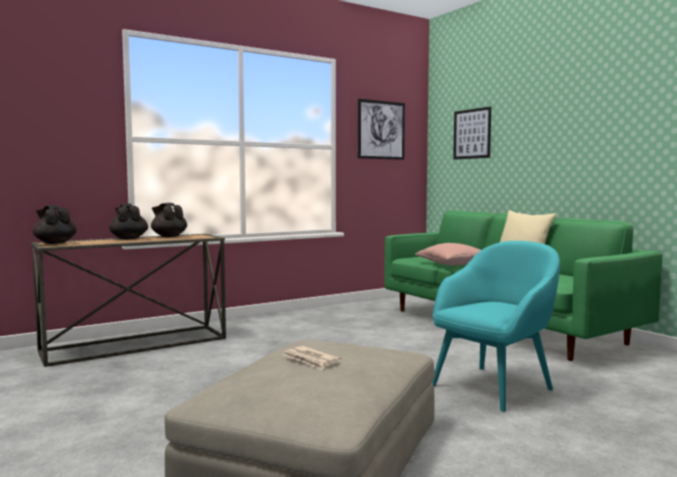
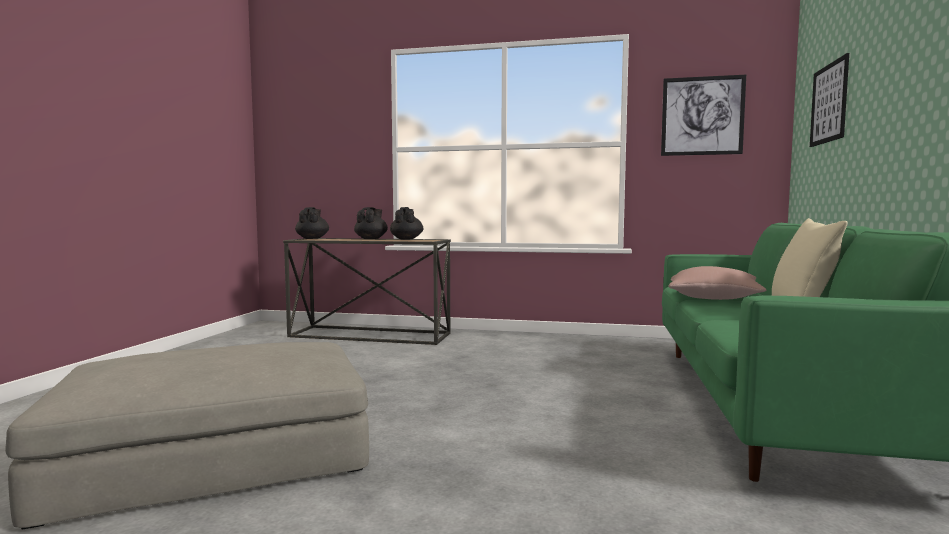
camera: 45 degrees right, 0 degrees up
(311, 360) = (220, 353): newspaper -> none
(493, 387) = (533, 467): turquoise armchair -> none

